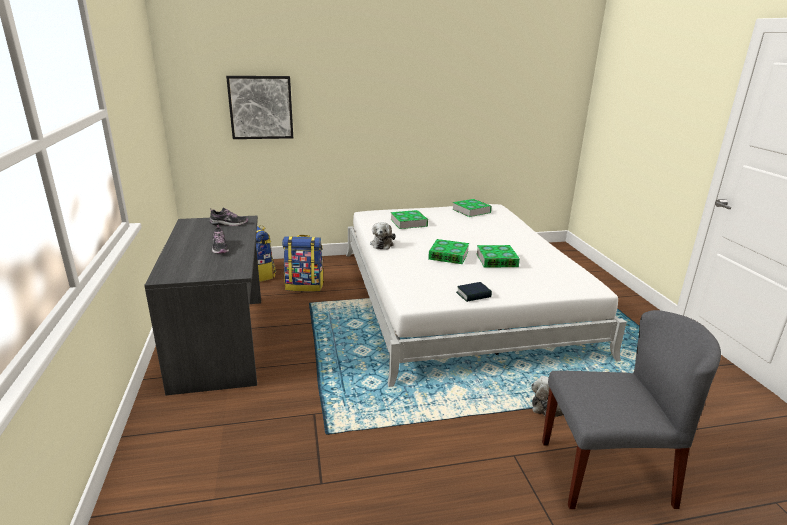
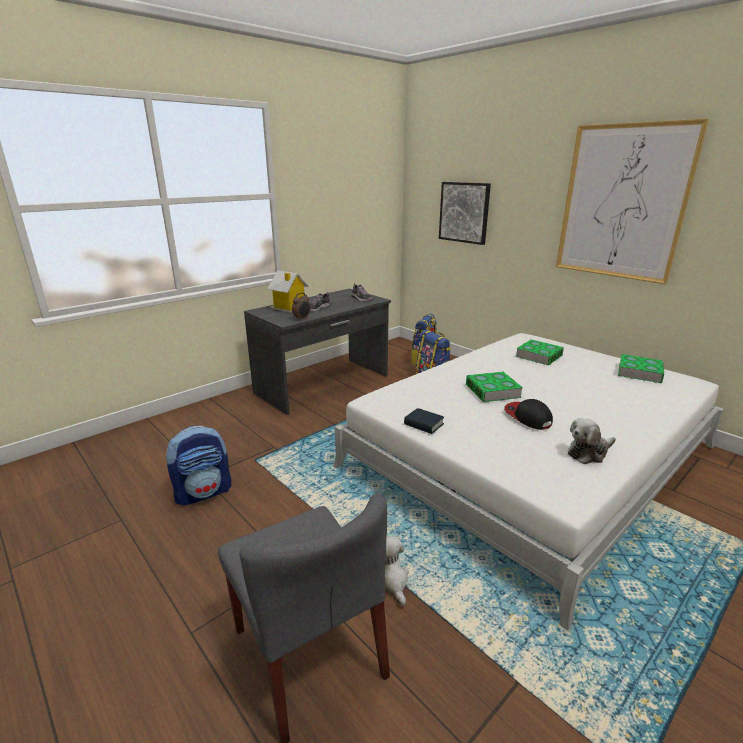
camera: 60 degrees right, 0 degrees up
(189, 260) = (288, 308): none -> toy house
(242, 262) = (302, 319): none -> alarm clock
(353, 489) = (204, 492): none -> backpack
(382, 244) = (468, 360): plush toy -> plush toy (588, 453)
(417, 88) = (622, 203): none -> picture
(496, 260) = (527, 417): book -> cap

